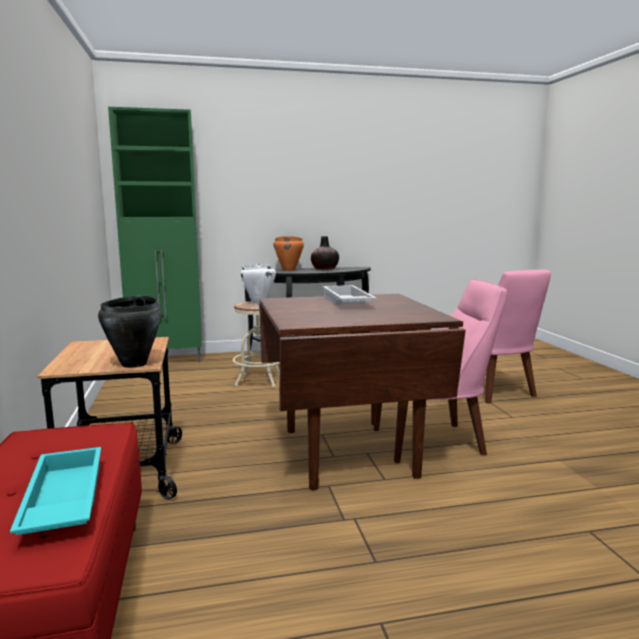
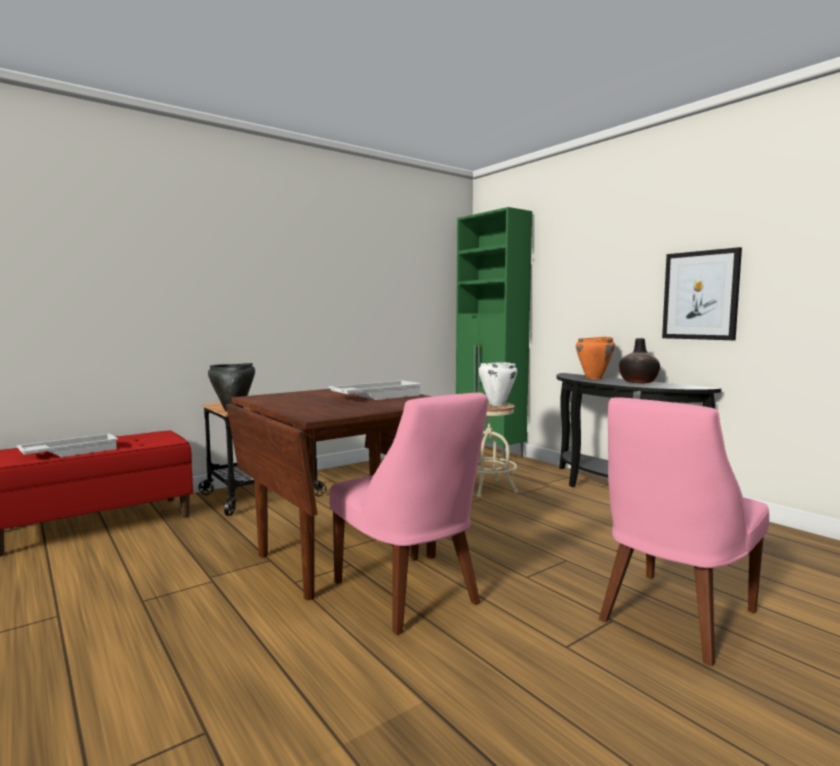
camera: 65 degrees right, 5 degrees down
(62, 501) = (70, 452): turquoise tray -> white tray
(351, 204) = (700, 295): none -> picture

